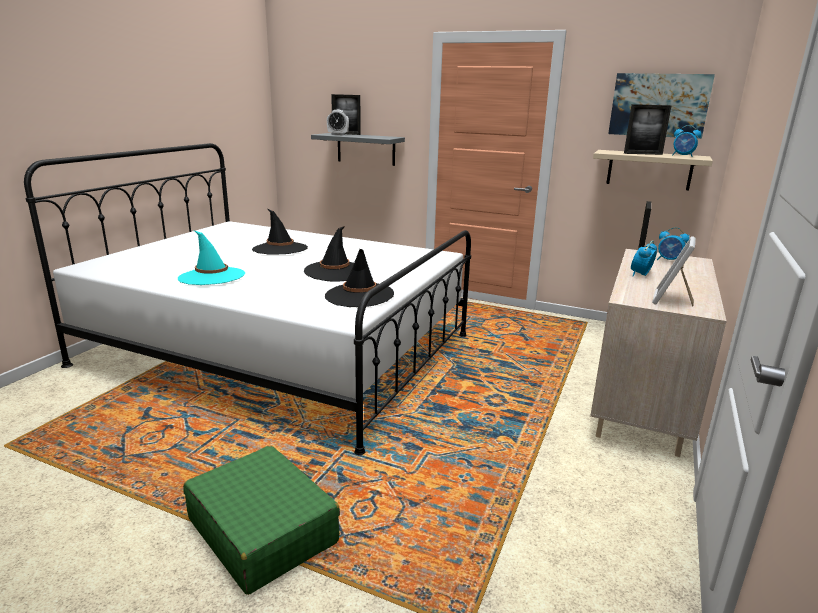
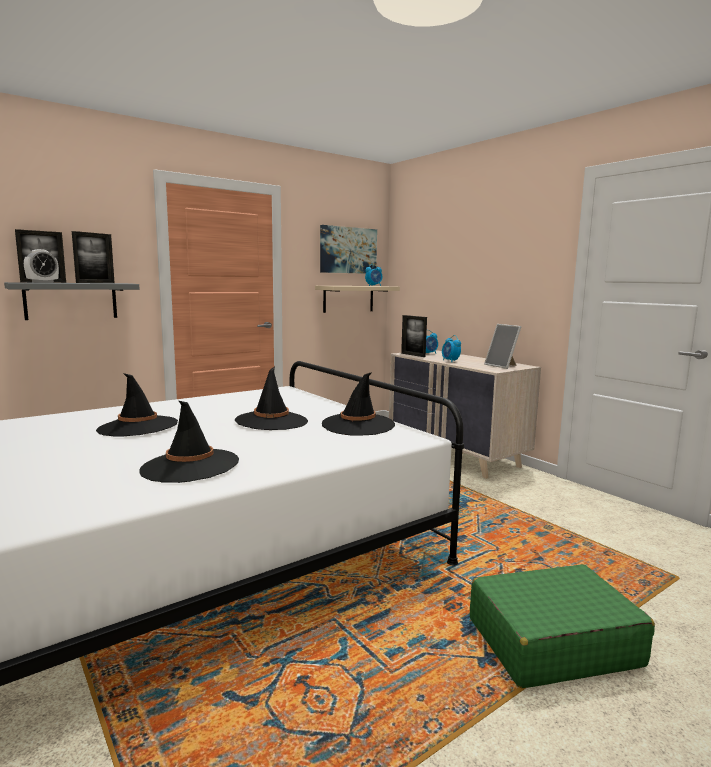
camera: 60 degrees left, 10 degrees down
(212, 277) = (190, 466): turquoise hat -> black hat
(643, 154) = (354, 285): picture frame -> picture frame (95, 283)

